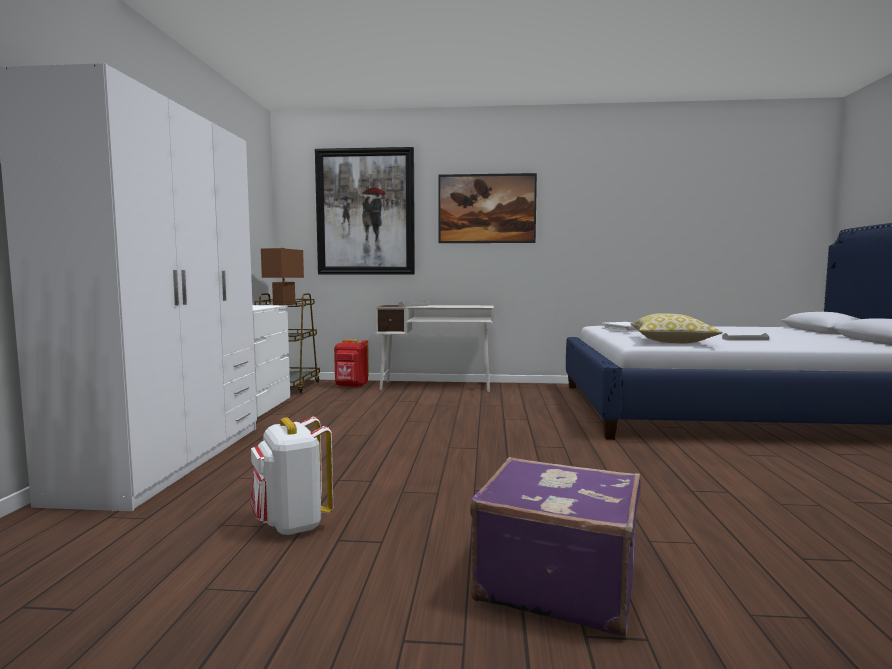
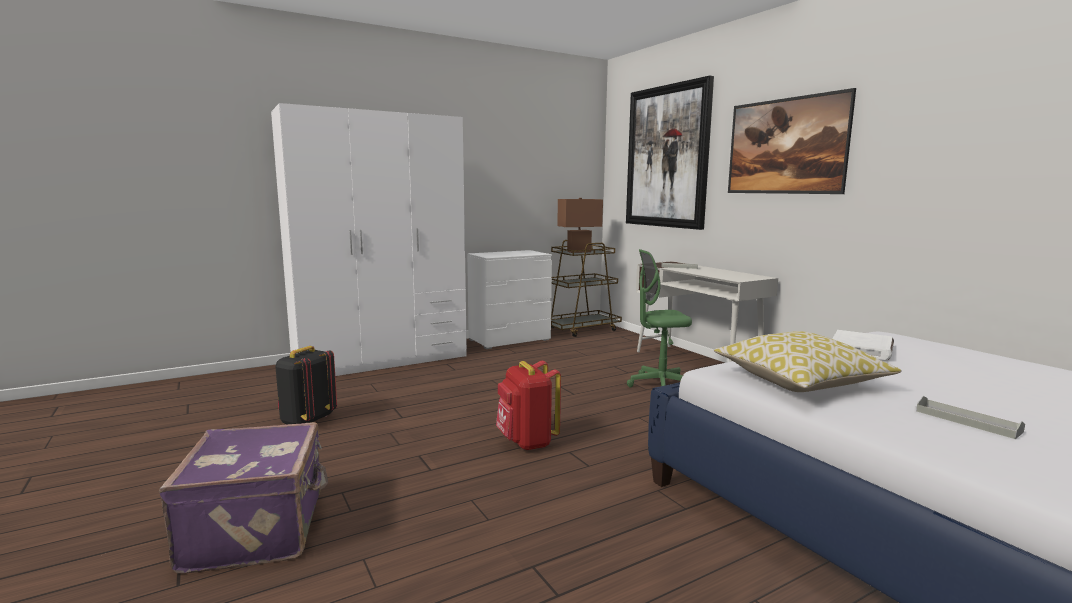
camera: 55 degrees right, 5 degrees up
(292, 525) = (307, 420): white backpack -> black backpack
(351, 386) = (626, 342): red backpack -> red backpack (527, 442)
(457, 401) = (660, 385): none -> green office chair

